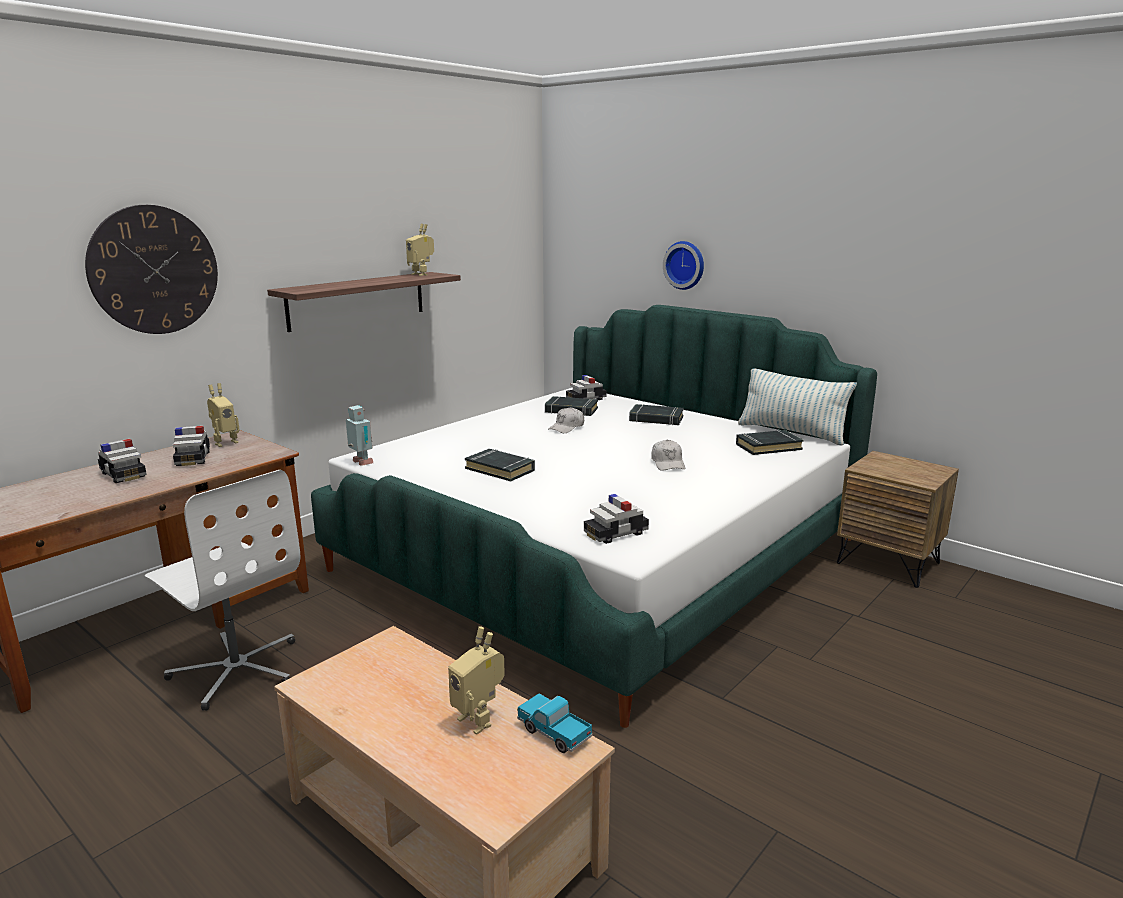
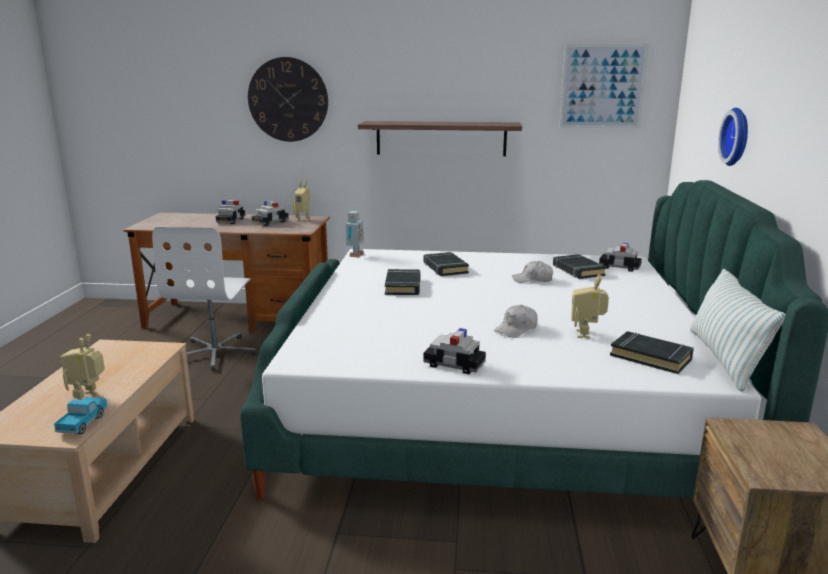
camera: 55 degrees right, 0 degrees up
(421, 274) = (499, 123): toy robot -> toy robot (587, 334)
(492, 227) = (602, 86): none -> picture
(615, 533) = (331, 347): toy car -> toy car (454, 364)
(656, 419) = (625, 299): black book -> black book (445, 268)

